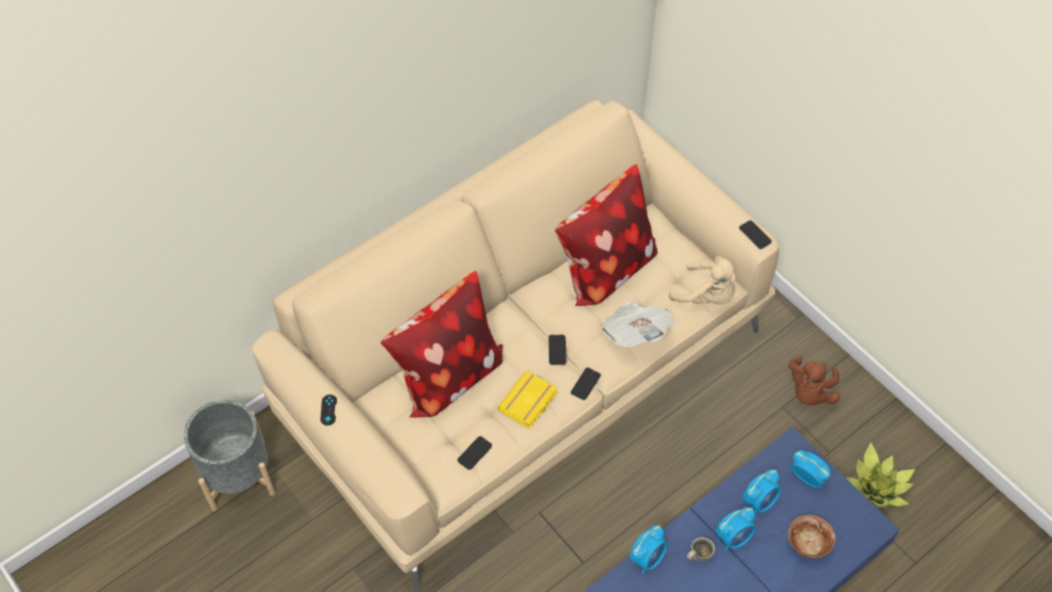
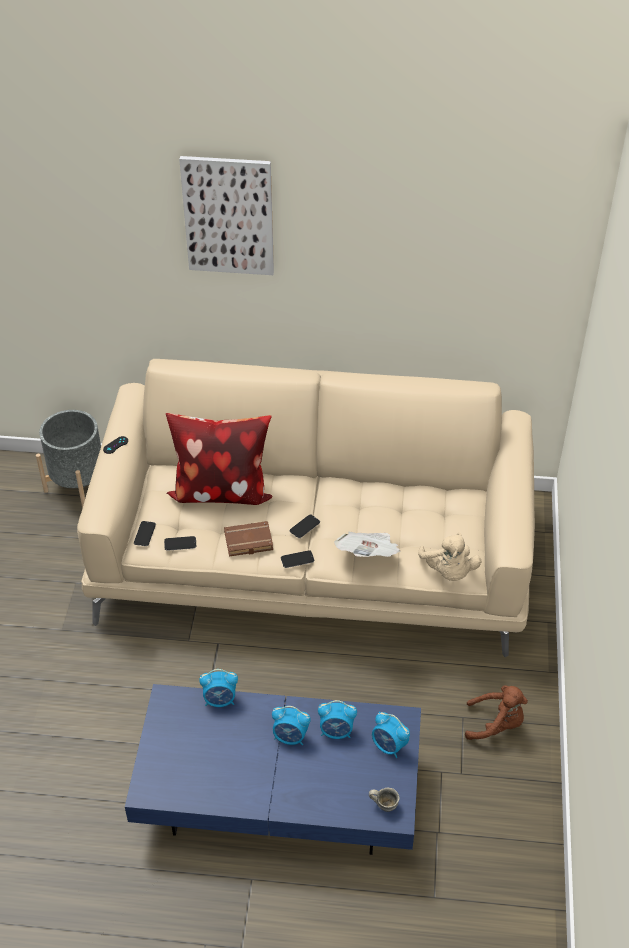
camera: 45 degrees right, 10 degrees down
(328, 99) = (228, 216): none -> picture
(528, 403) = (247, 542): yellow book -> brown book
(604, 268) = (399, 504): pillow -> none
(698, 555) = (254, 726): grey mug -> grey mug (384, 804)
(755, 235) = (514, 546): phone -> phone (145, 534)
(807, 478) = (389, 746): alarm clock -> alarm clock turned 135 degrees clockwise
(807, 545) = (334, 785): bowl -> none
(809, 392) = (496, 724): brown plush toy -> brown plush toy turned 150 degrees counterclockwise
(876, 487) = (467, 824): potted plant -> none

